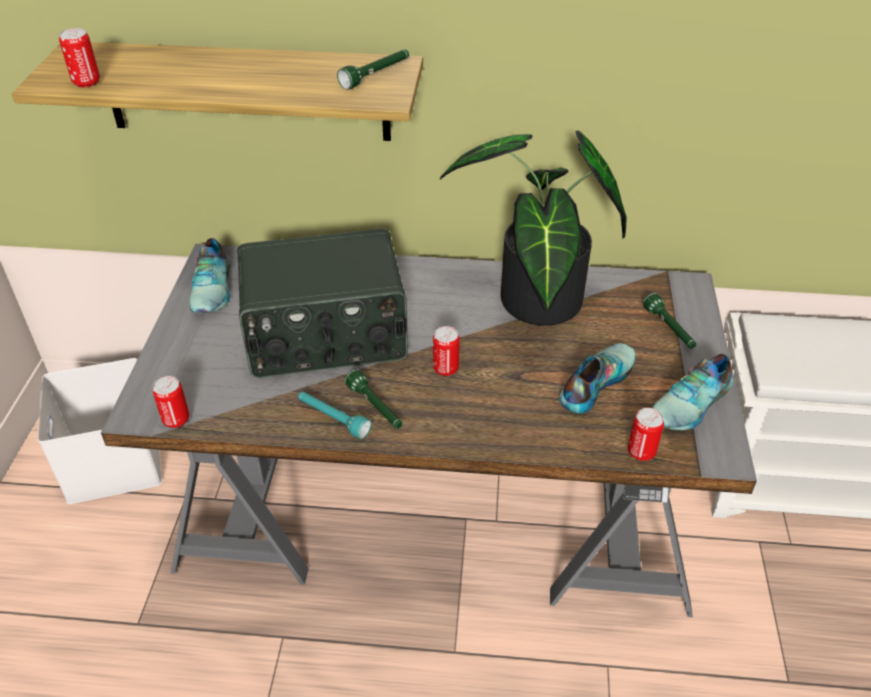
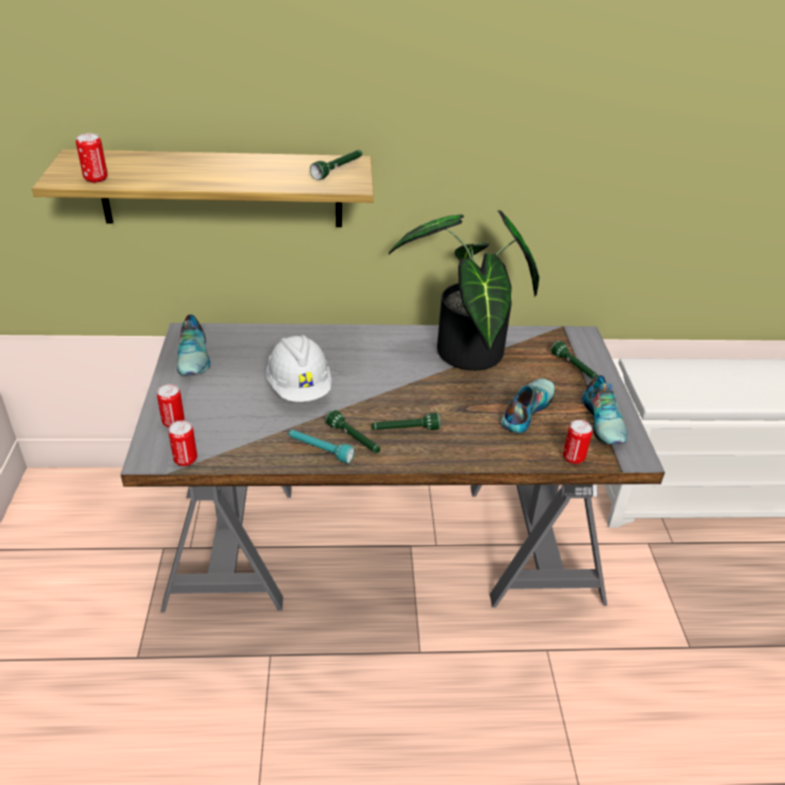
camera: 10 degrees left, 5 degrees down
(116, 461) = (94, 523): white storage box -> none
(326, 336) = (299, 388): radio -> white hard hat
(439, 399) = (405, 430): none -> green flashlight
(445, 369) = (404, 407): can -> can (173, 422)
(692, 404) = (604, 421): shoe -> shoe turned 45 degrees counterclockwise

